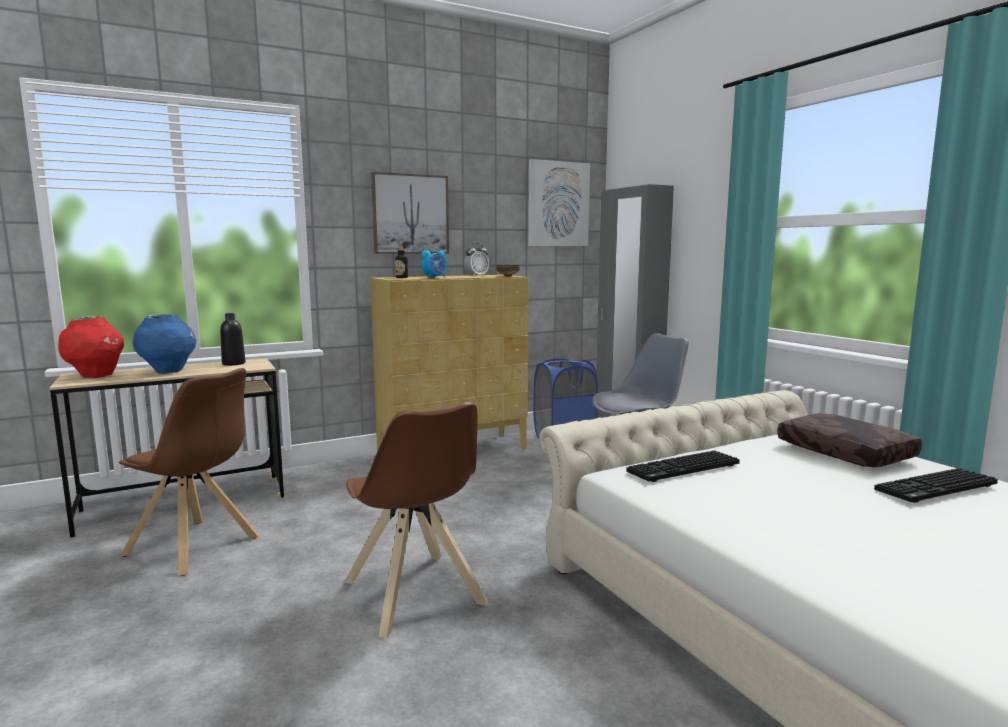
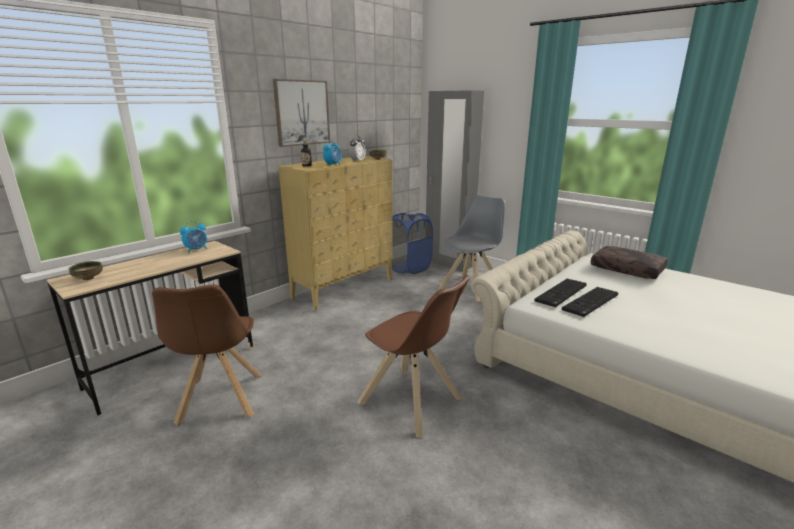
camera: 20 degrees left, 10 degrees up
(96, 376) = (89, 278): red vase -> bowl
(168, 371) = (151, 265): blue vase -> none
(196, 547) = (220, 401): brown chair -> brown chair turned 75 degrees clockwise
(233, 363) = (196, 250): black bottle -> alarm clock
(558, 204) = (394, 100): picture -> none
(937, 488) = (690, 287): keyboard -> keyboard (591, 303)

